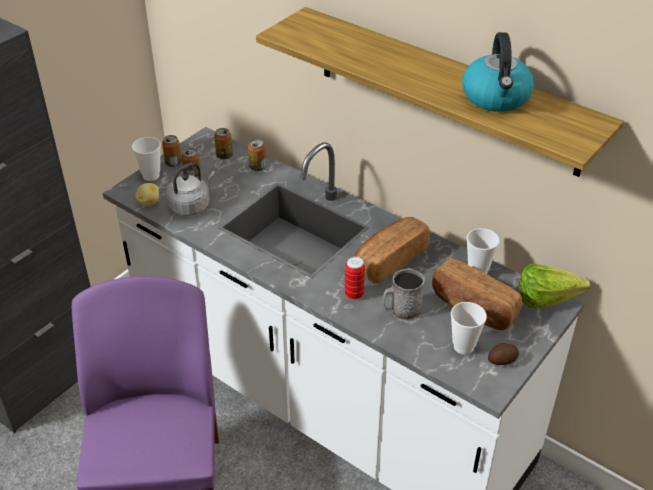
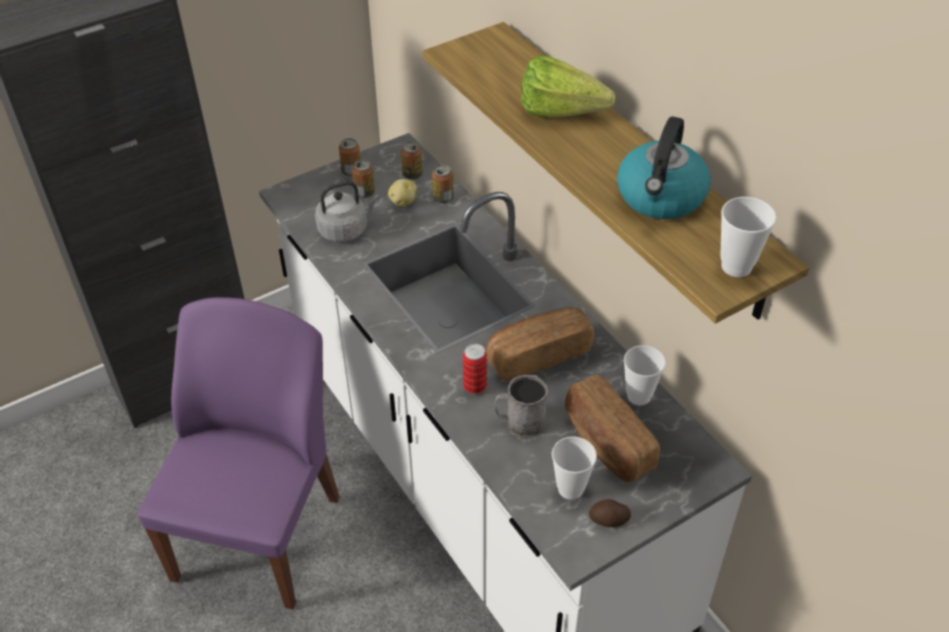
camera: 20 degrees right, 5 degrees up
(148, 202) = (302, 214): potato -> potato (403, 201)
(151, 176) = (319, 182): cup -> cup (736, 266)
(552, 301) = (711, 461): lettuce -> lettuce (567, 115)

